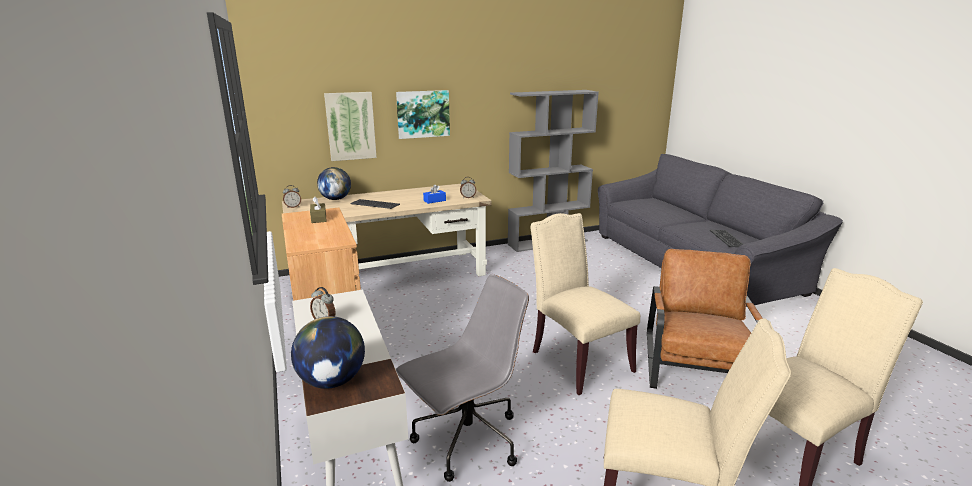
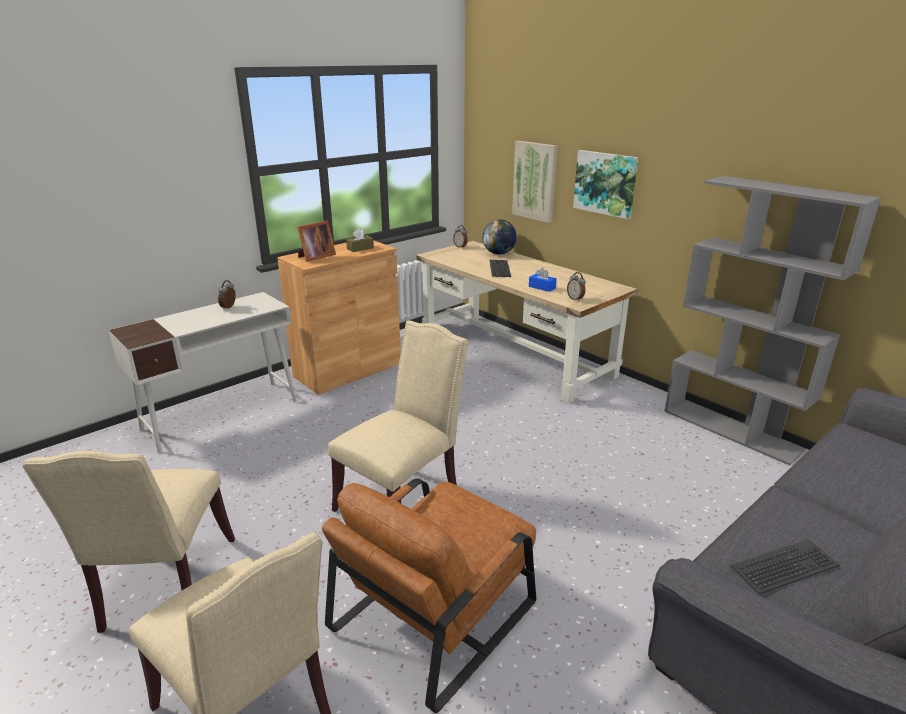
camera: 70 degrees right, 5 degrees up
(319, 236) = (315, 257): none -> picture frame
(332, 381) = (146, 327): globe -> none
(466, 441) = (247, 457): grey office chair -> none
(696, 366) = (436, 612): brown armchair -> brown armchair turned 135 degrees clockwise

